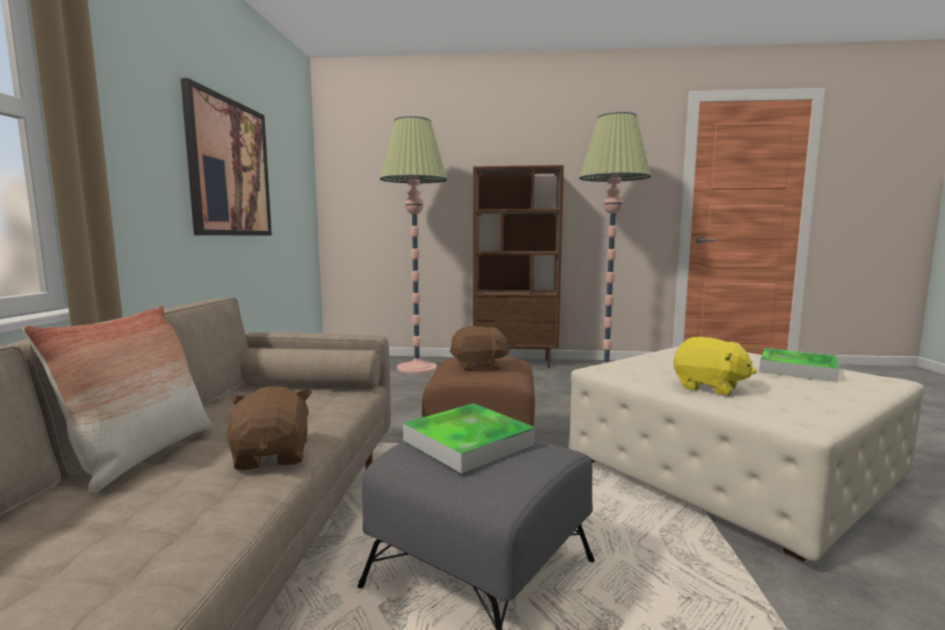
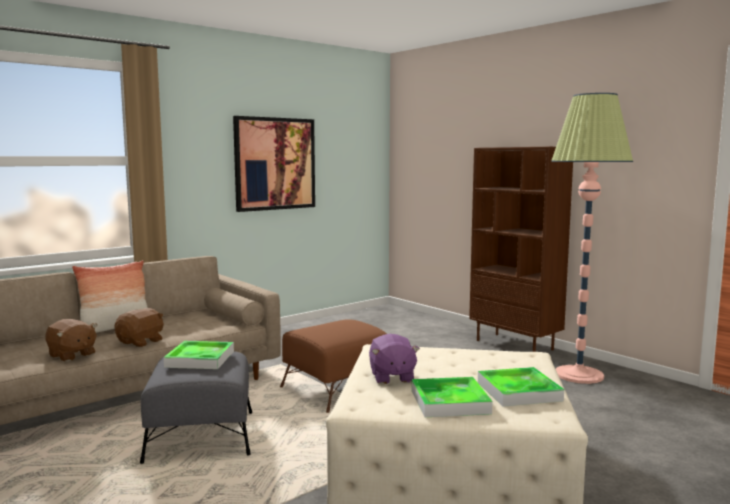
camera: 45 degrees right, 0 degrees up
(417, 368) = (425, 329): floor lamp -> none
(479, 367) = (330, 328): brown plush toy -> brown plush toy (72, 355)
(709, 387) = (391, 377): yellow plush toy -> purple plush toy
(812, 391) = (449, 402): none -> tray

